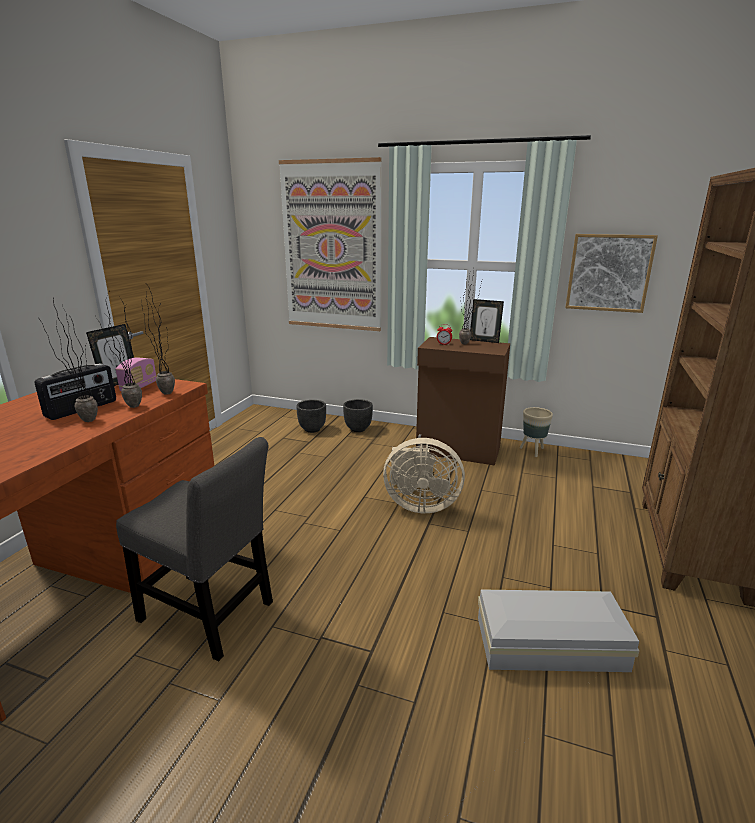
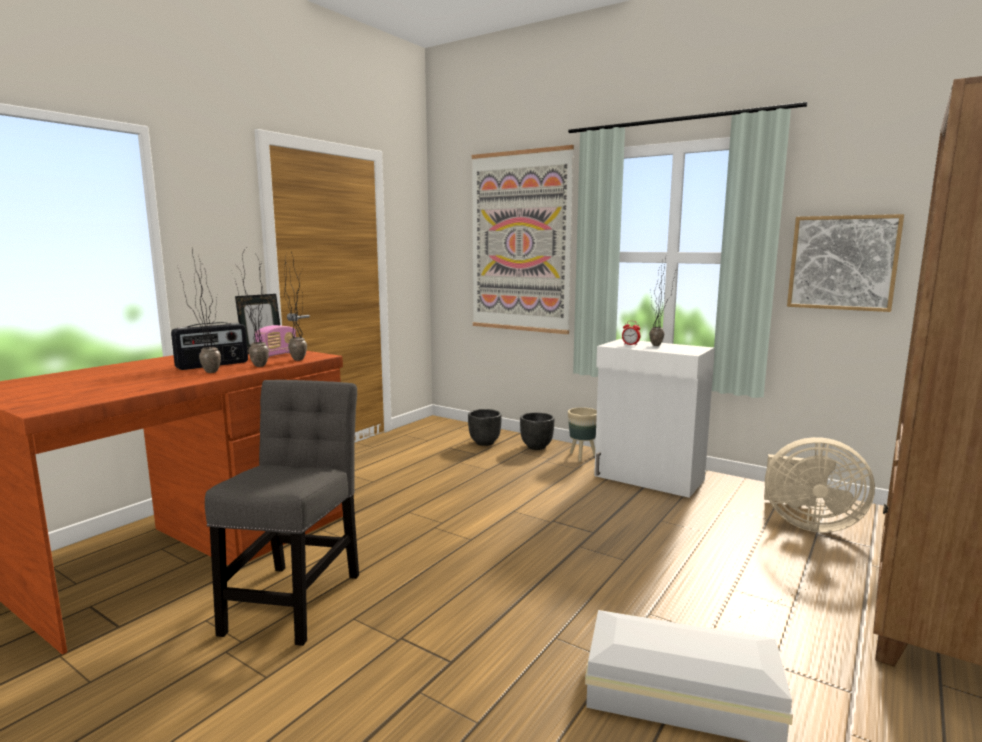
camera: 15 degrees right, 10 degrees down
(210, 615) = (296, 598): grey chair -> grey chair turned 120 degrees counterclockwise
(419, 505) = (575, 526): beige fan -> beige fan (807, 524)
(458, 451) = (649, 478): brown cabinet -> white cabinet
(484, 341) = (683, 344): picture frame -> none
(533, 451) = (747, 488): beige planter -> beige planter (582, 456)

